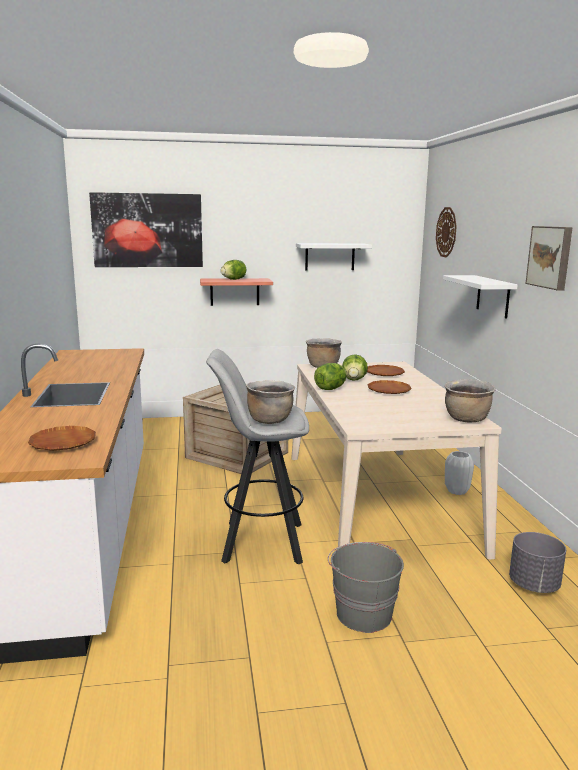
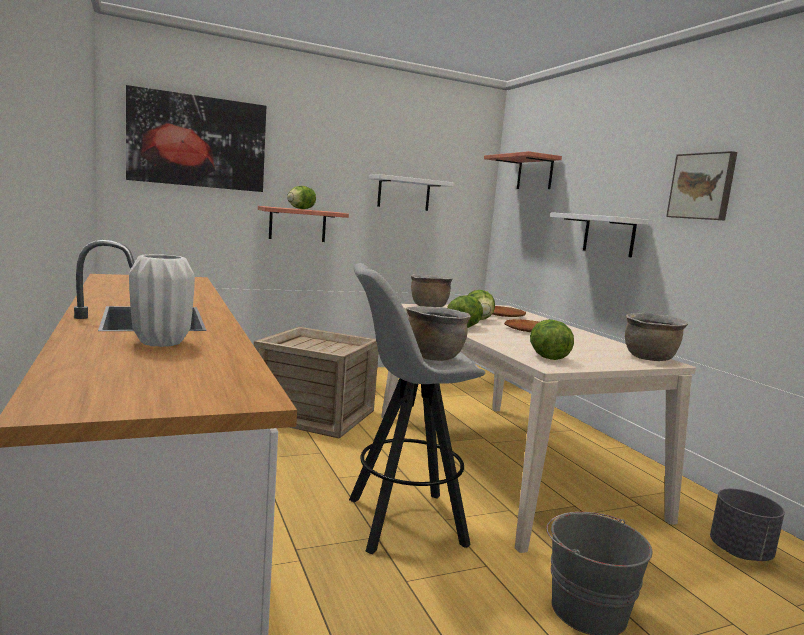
camera: 15 degrees left, 5 degrees down
(63, 443) = (195, 376): brown plate -> none
(369, 419) = (547, 357): none -> lettuce
(446, 232) = (535, 173): wall clock -> shelf
(457, 491) = (583, 449): white vase -> white vase (162, 342)

